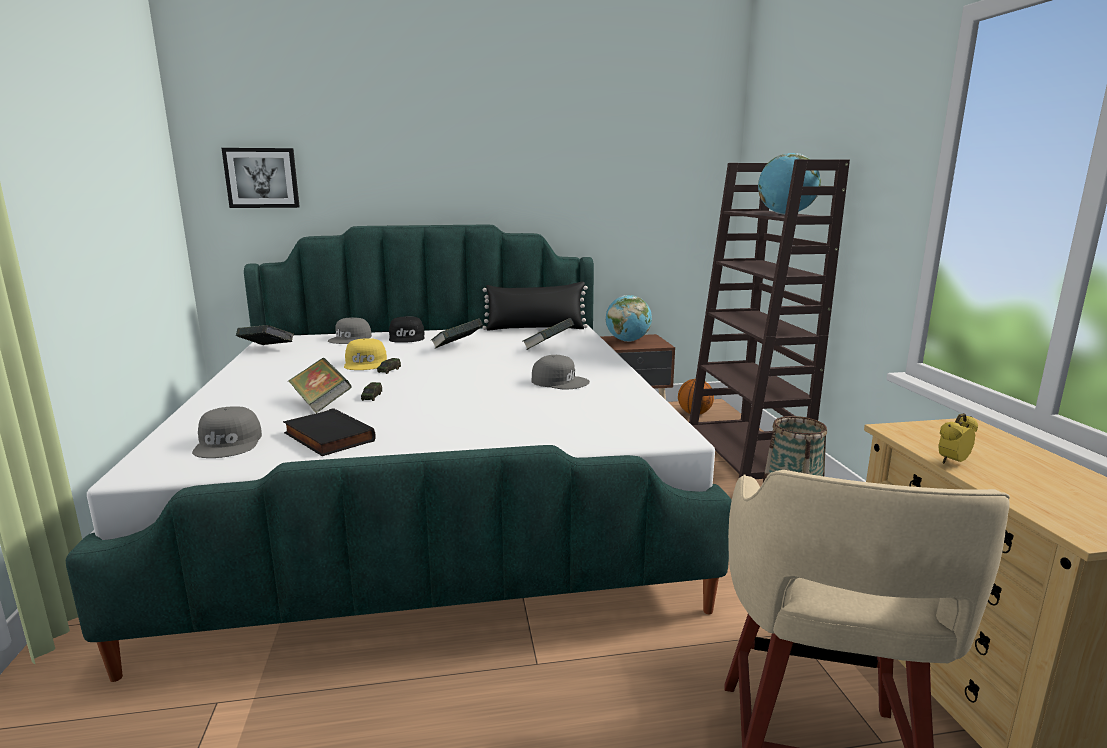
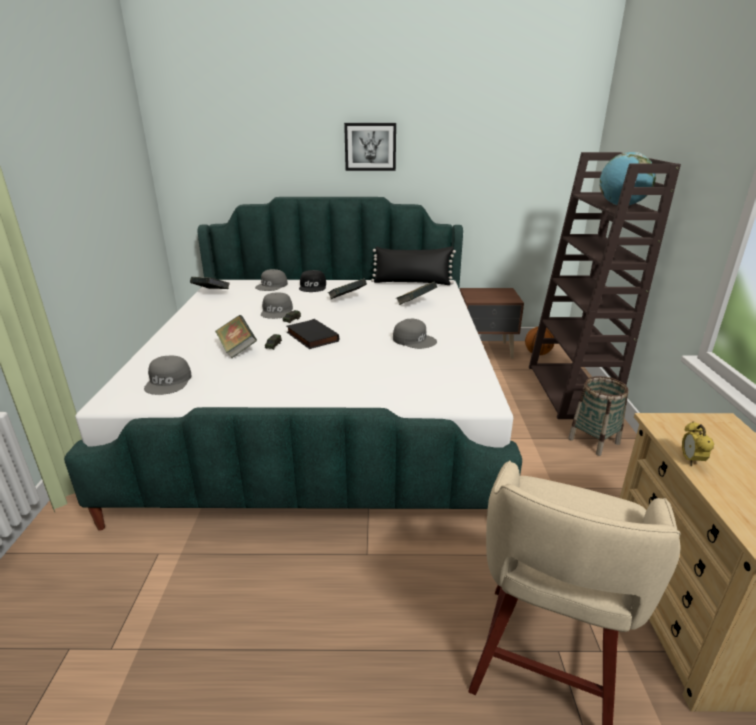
camera: 10 degrees right, 10 degrees up
(262, 178) = (209, 158): picture -> picture (370, 147)
(326, 437) = (233, 382): black book -> black book (311, 337)
(366, 363) = (277, 311): yellow cap -> grey cap
(627, 341) = (487, 294): globe -> none
(952, 462) = (690, 461): alarm clock -> alarm clock turned 60 degrees counterclockwise

